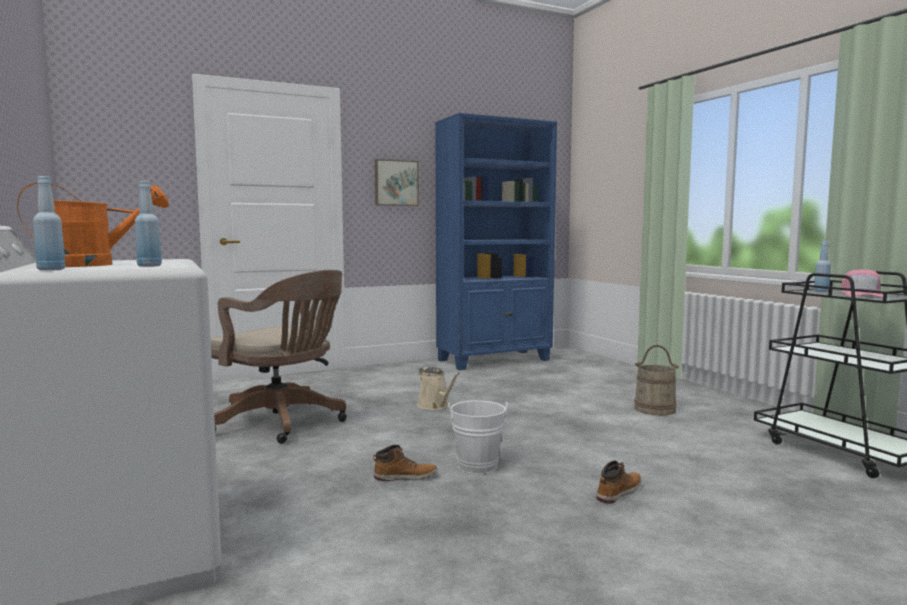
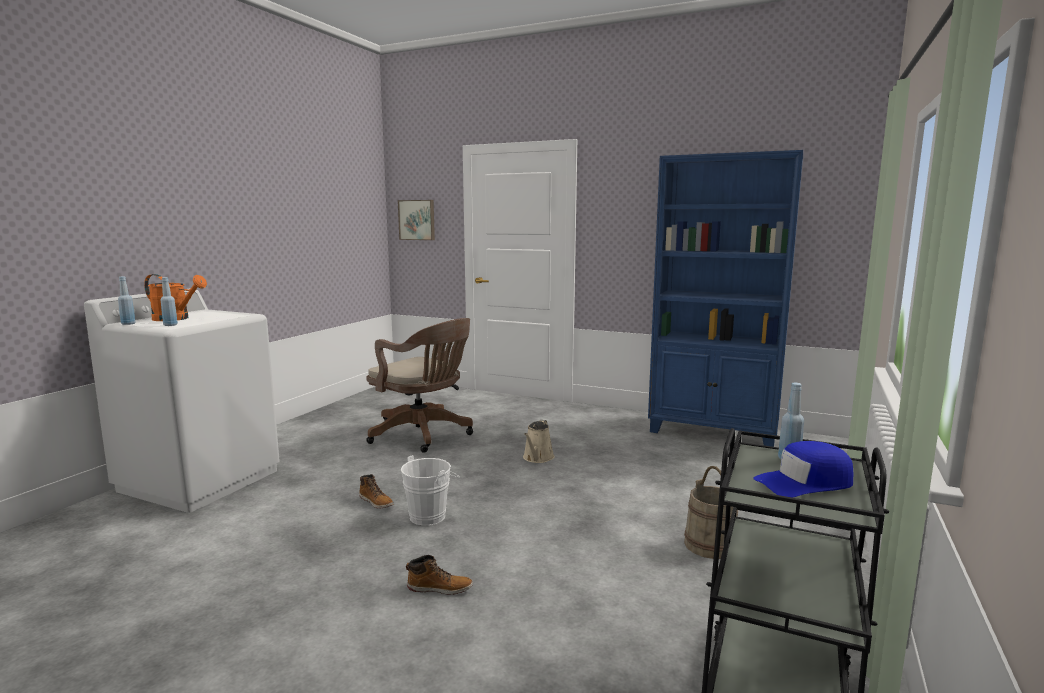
camera: 50 degrees right, 5 degrees up
(283, 423) = (424, 435): brown office chair -> brown office chair turned 45 degrees counterclockwise
(396, 183) = (628, 228): picture -> picture (417, 220)
(861, 294) = (805, 483): pink cap -> blue cap

